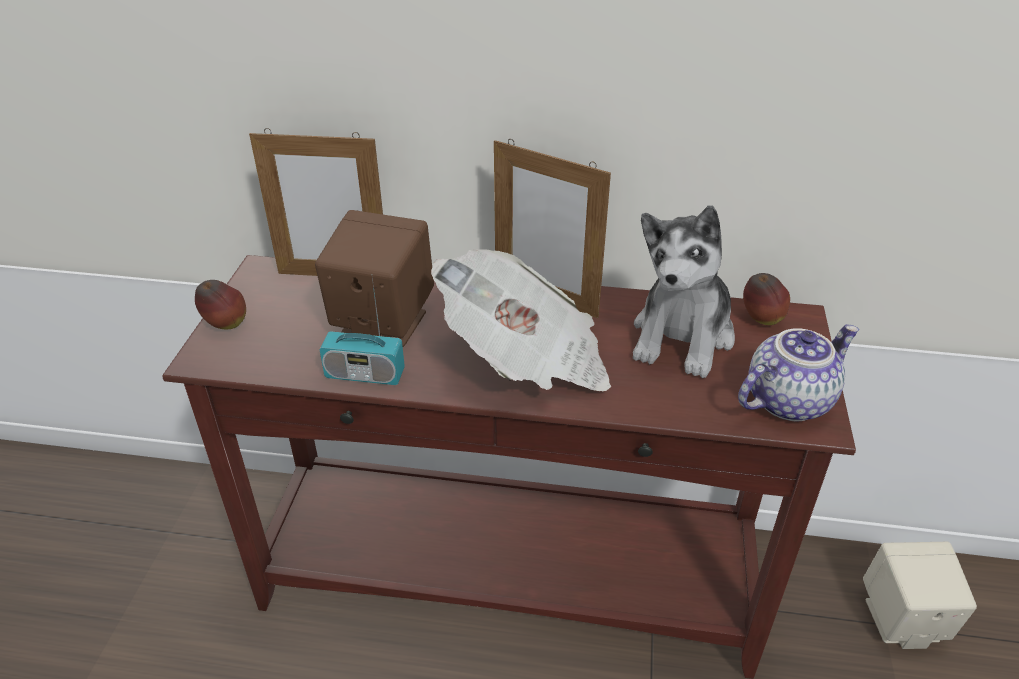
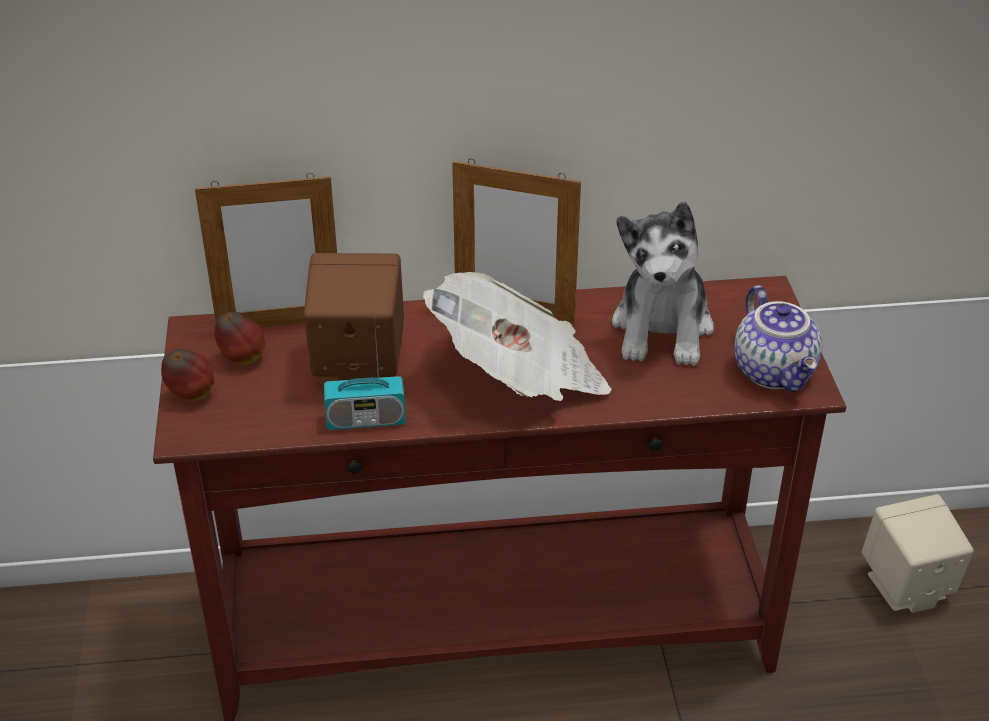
camera: 15 degrees left, 0 degrees up
(761, 320) = (732, 300): apple -> apple (242, 359)
(787, 399) = (776, 372): teapot -> teapot turned 120 degrees clockwise

